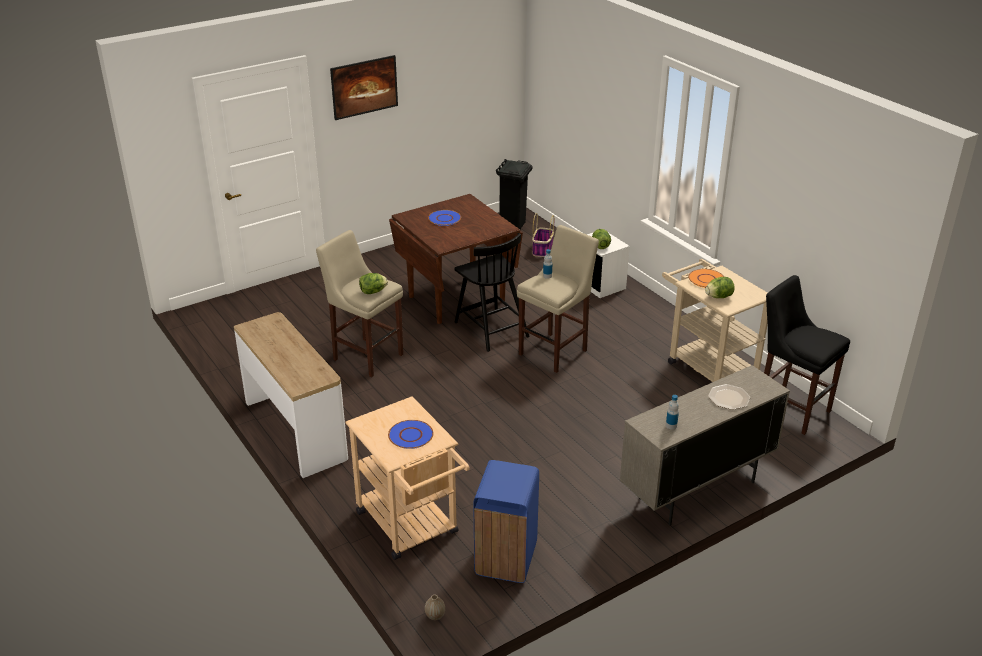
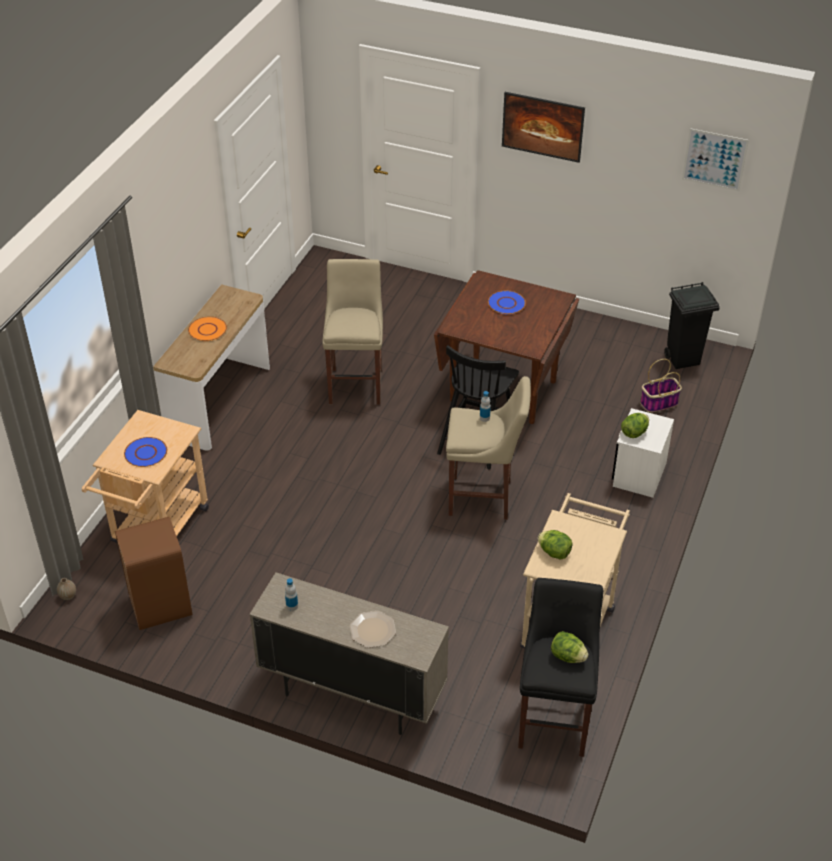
camera: 55 degrees right, 10 degrees up
(373, 292) = (347, 328): lettuce -> lettuce (567, 656)
(490, 57) = (714, 159): none -> picture
(507, 559) = (161, 606): blue trash can -> brown trash can
(706, 279) = (580, 530): orange plate -> orange plate (207, 330)

